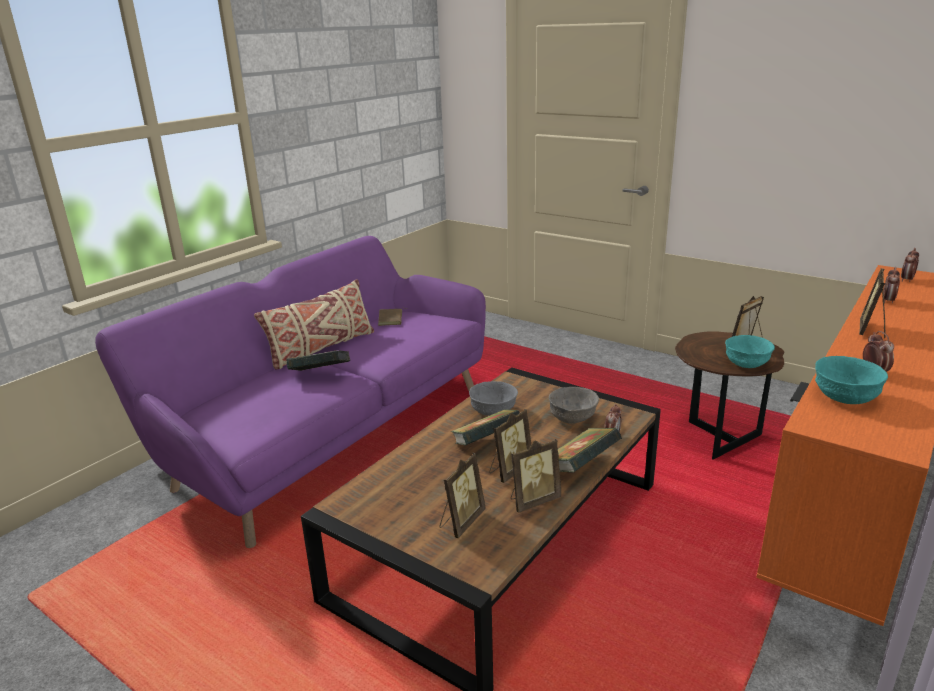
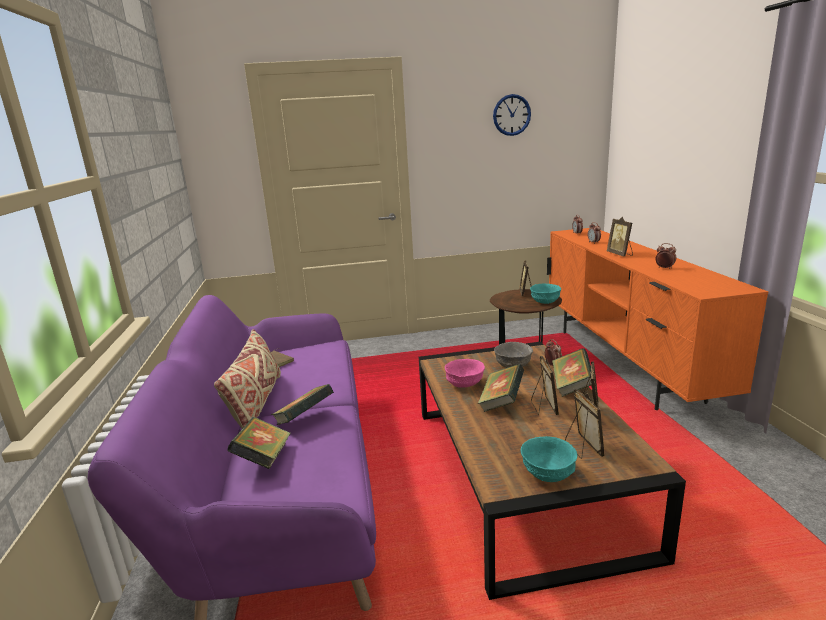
camera: 45 degrees left, 5 degrees down
(253, 390) = (264, 459): none -> book
(492, 412) = (464, 384): grey bowl -> pink bowl
(846, 397) = (683, 279): turquoise bowl -> turquoise bowl (548, 473)
(853, 63) = (511, 115): none -> wall clock

